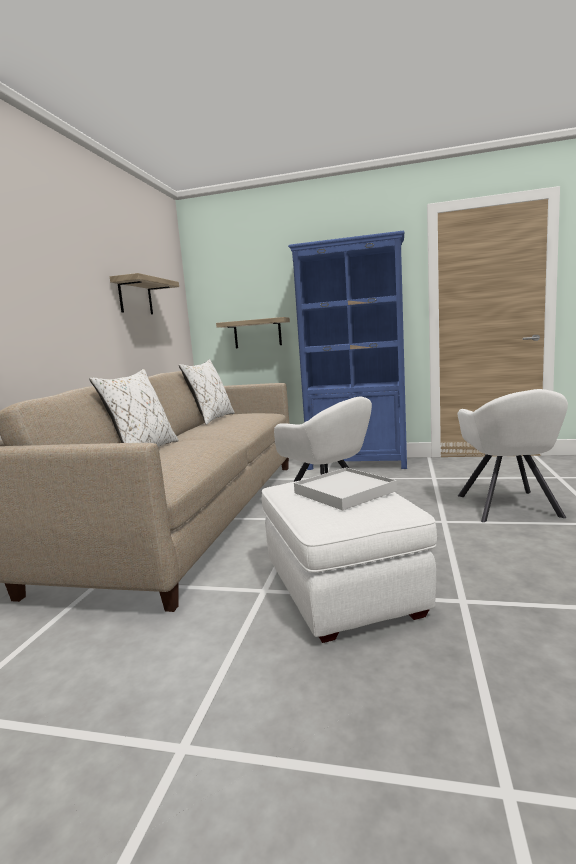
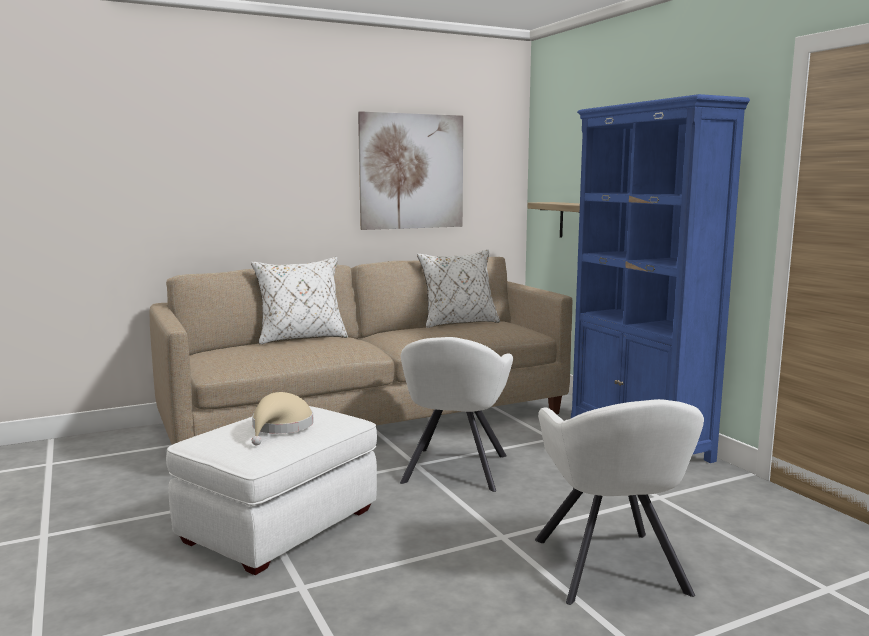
camera: 50 degrees right, 0 degrees up
(135, 297) = (411, 171): shelf -> picture
(344, 492) = (280, 428): white tray -> beige hat
(509, 507) = (612, 569): white armchair -> white armchair turned 60 degrees counterclockwise

